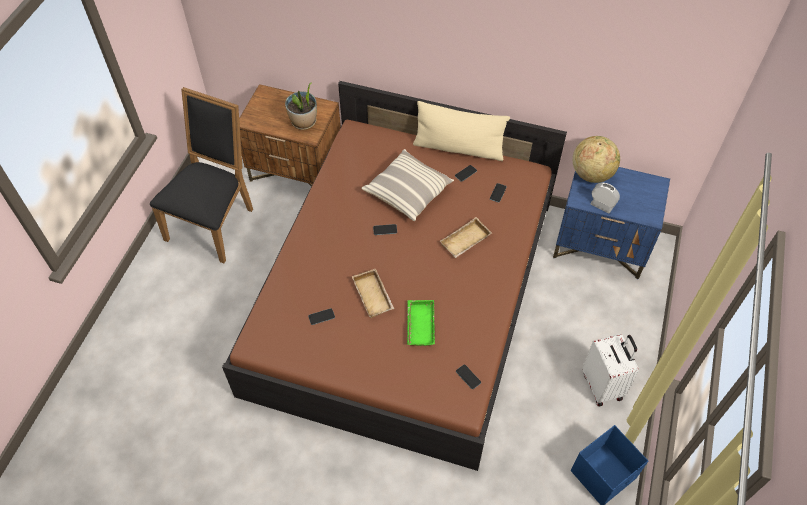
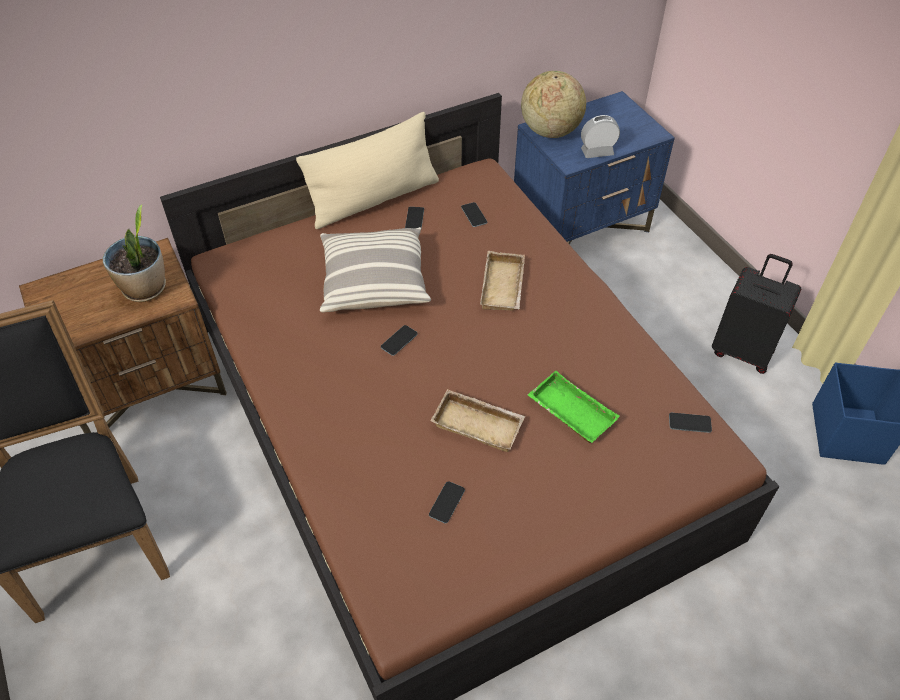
camera: 45 degrees left, 5 degrees down
(603, 385) = (742, 351): white suitcase -> black suitcase

